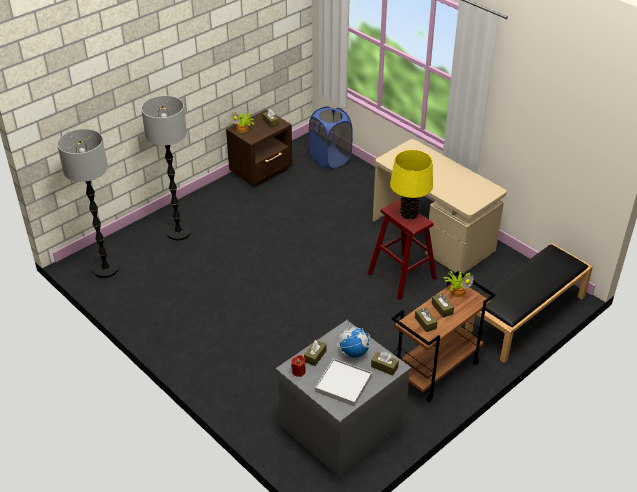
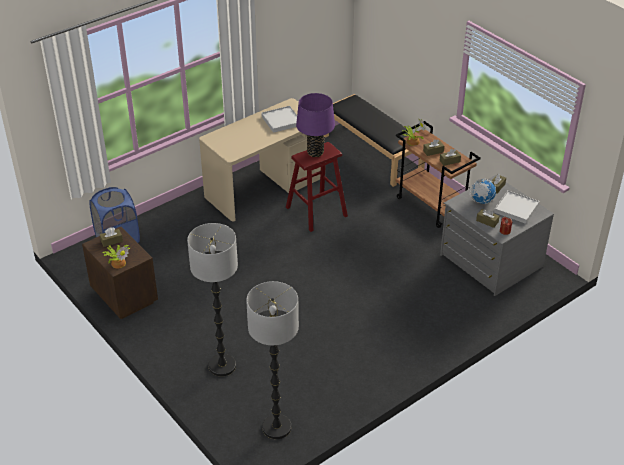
camera: 85 degrees left, 0 degrees up
(409, 214) = (315, 152): yellow table lamp -> purple table lamp
(458, 186) = (281, 121): none -> white tray

